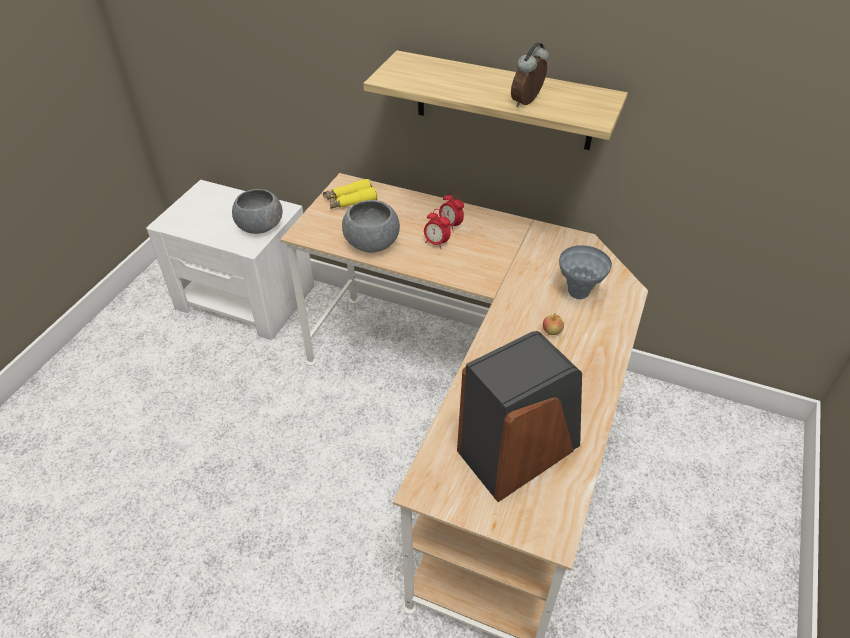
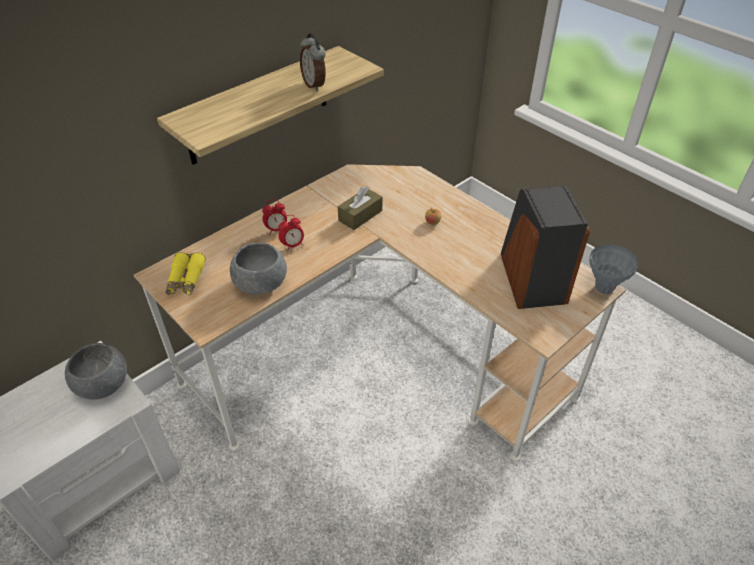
camera: 65 degrees left, 0 degrees up
(517, 272) = (360, 215): none -> brown tissue box
(578, 293) = (403, 196): grey vase -> grey vase (604, 288)

